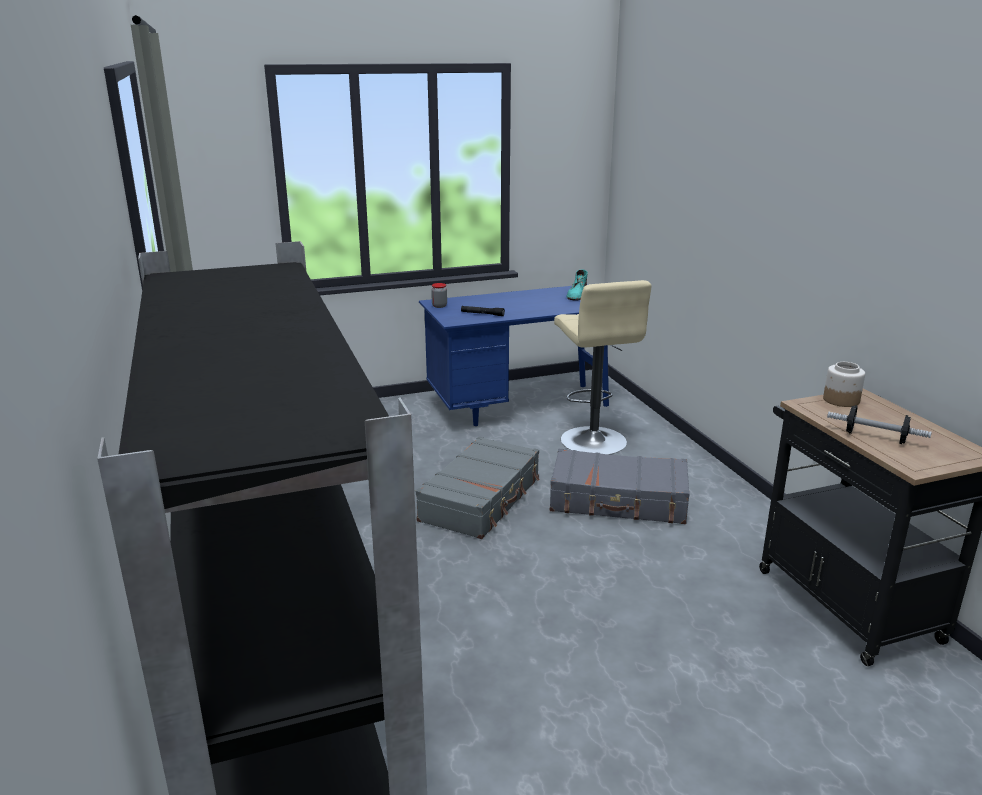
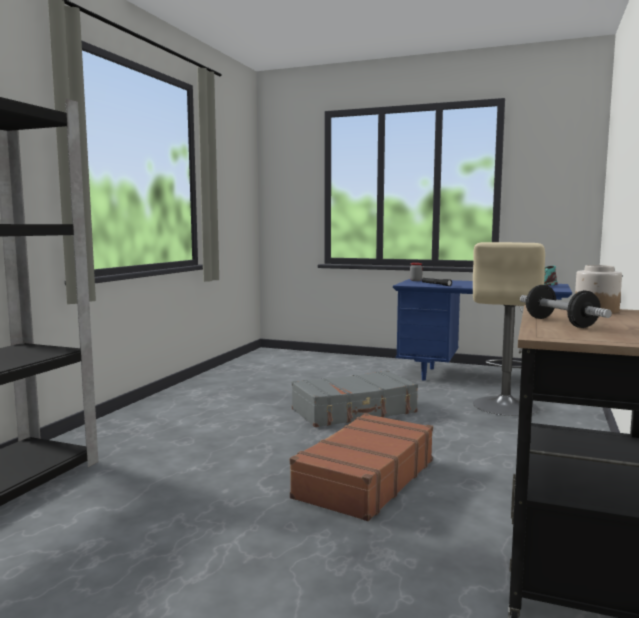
camera: 40 degrees right, 15 degrees down
(617, 585) = (364, 479): none -> brown suitcase
(618, 501) = (461, 439): grey suitcase -> none

